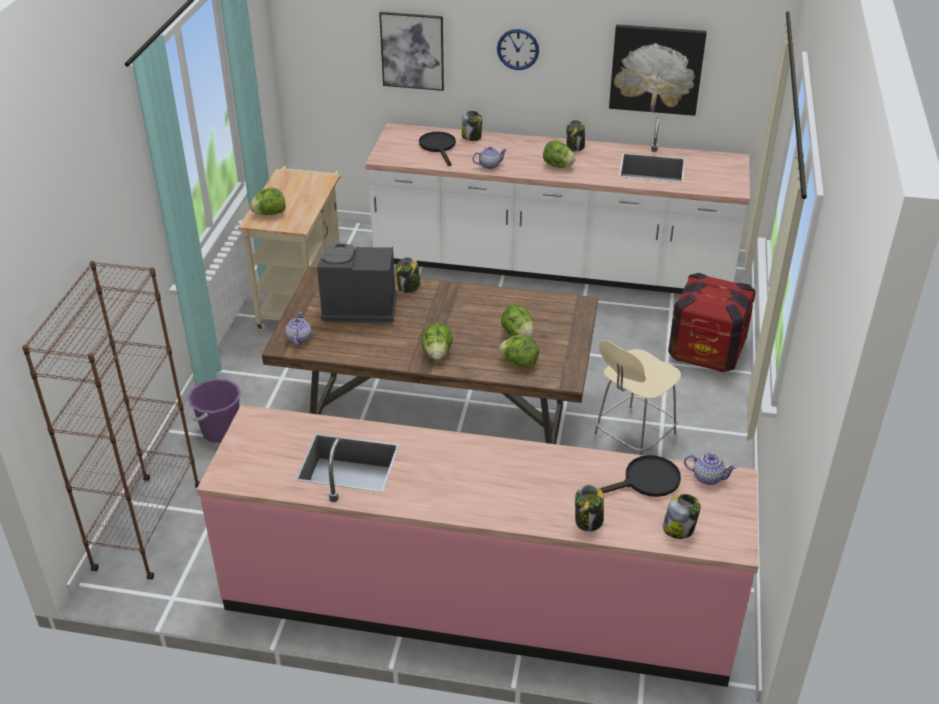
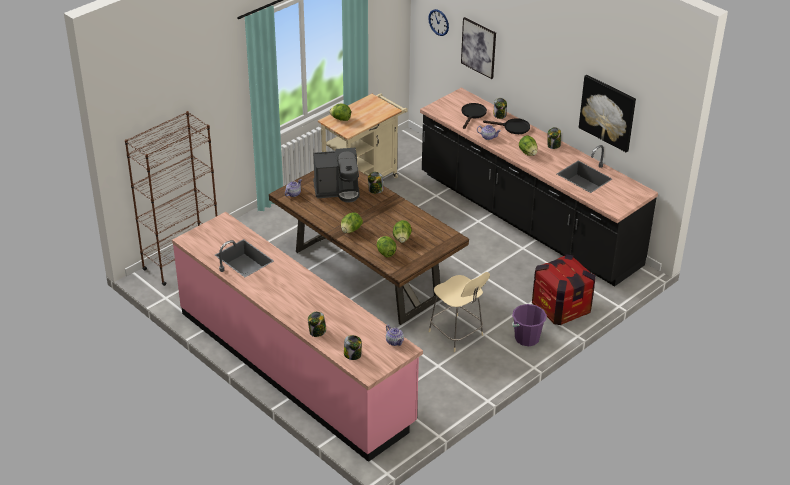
camera: 35 degrees right, 0 degrees up
(220, 431) = (255, 231): purple bucket -> purple bucket (527, 338)
(357, 308) = (338, 190): coffee machine -> coffee machine turned 135 degrees clockwise
(518, 49) = (533, 69): wall clock -> wall clock (438, 22)
(552, 266) = (527, 220): white counter -> black counter
(632, 441) = (457, 334): beige chair -> beige chair turned 120 degrees counterclockwise
(644, 482) = (363, 329): black frying pan -> black frying pan (513, 127)

